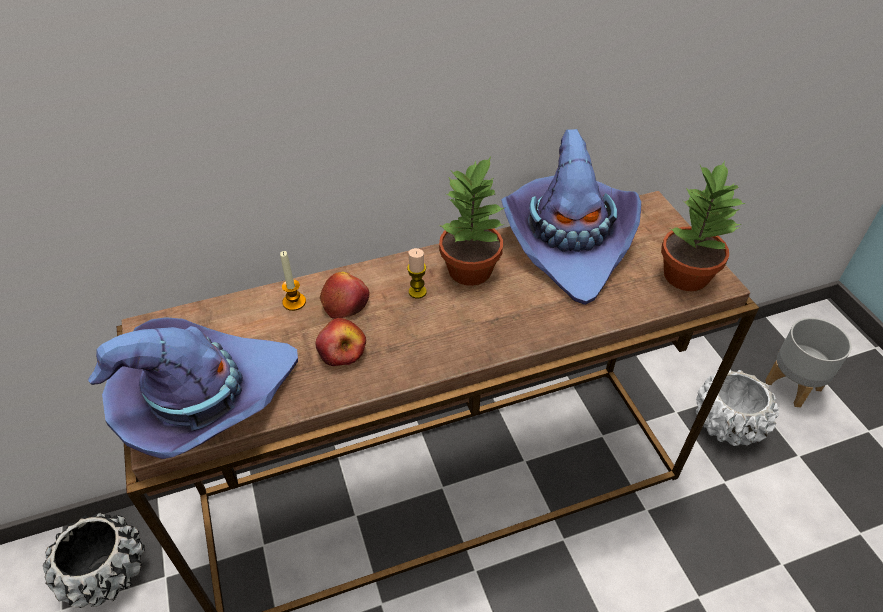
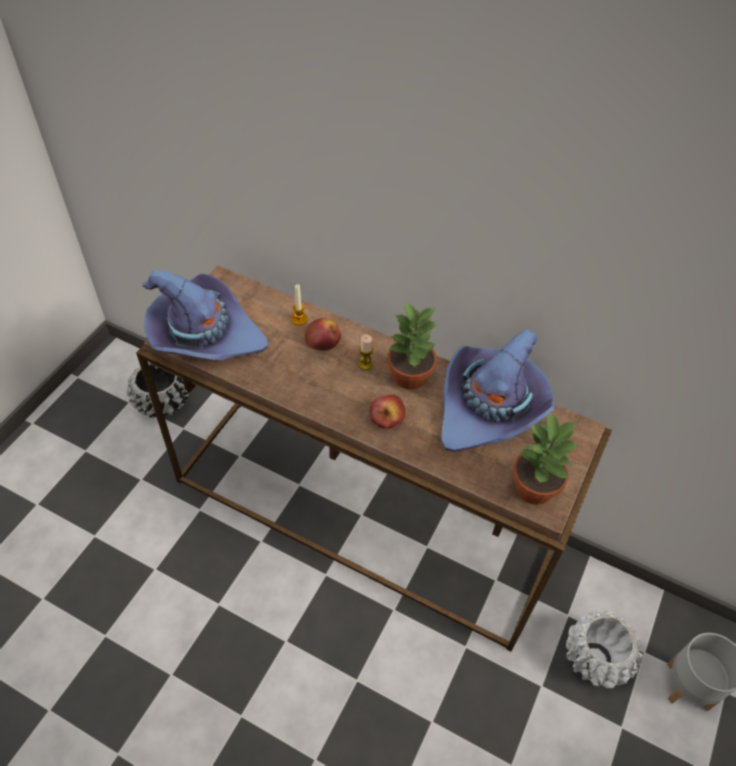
camera: 45 degrees right, 5 degrees up
(342, 350) = (289, 363): apple -> apple (387, 416)

